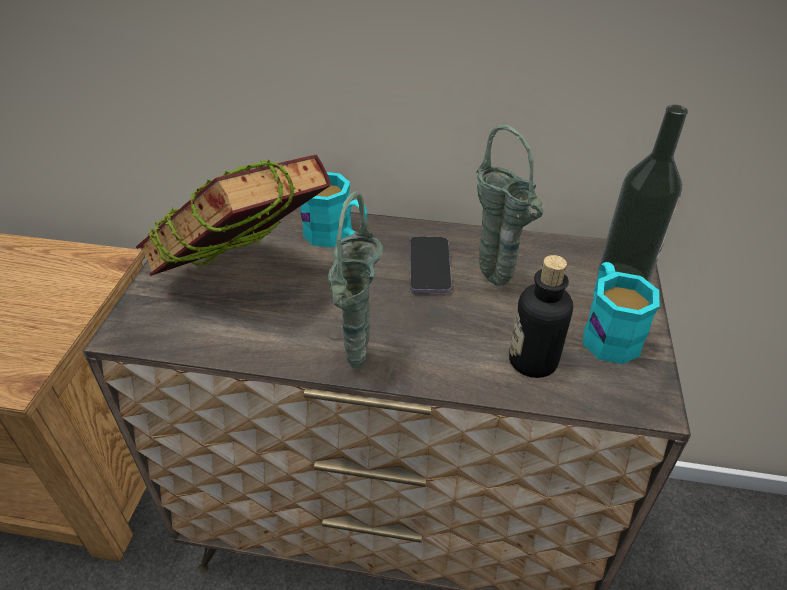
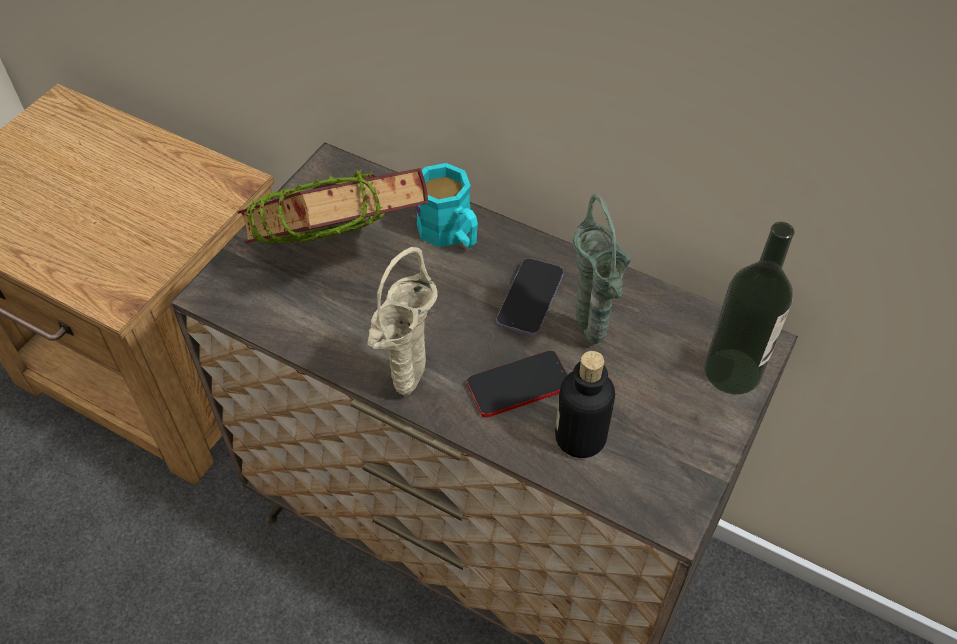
camera: 20 degrees right, 10 degrees up
(358, 365) = (408, 391): green vase -> beige vase
(456, 334) = (519, 385): none -> phone
(606, 332) = (676, 428): turquoise mug -> none

